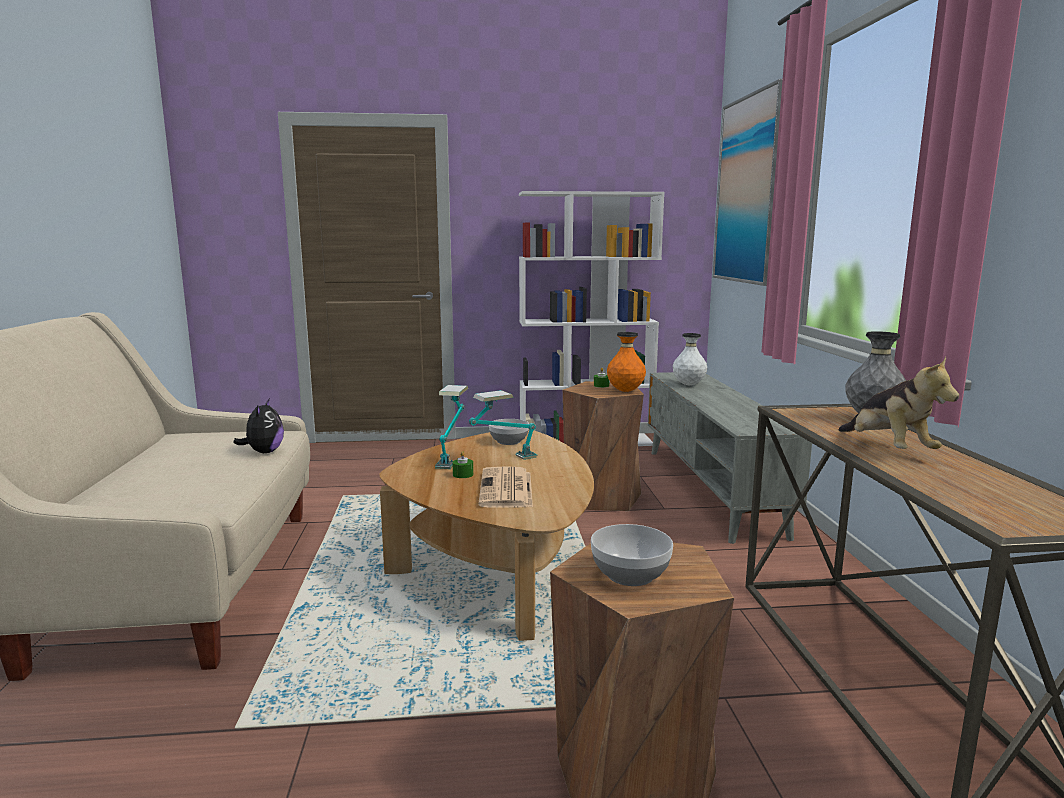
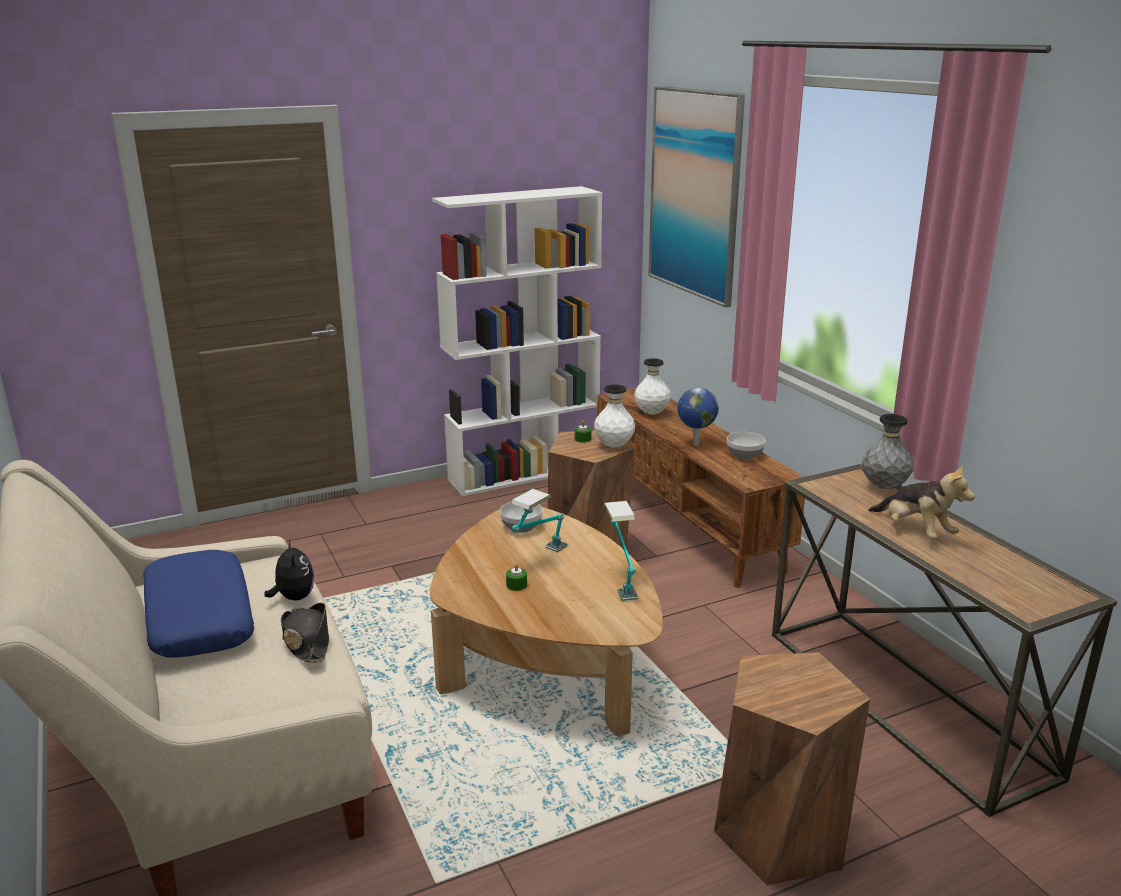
camera: 20 degrees left, 10 degrees up
(179, 453) = (198, 618): none -> blue pillow
(235, 476) = (307, 641): none -> black hat
(452, 458) = (485, 562): table lamp -> table lamp (620, 581)
(506, 489) = (574, 597): newspaper -> none
(625, 391) = (614, 446): orange vase -> white vase
(629, 574) = (790, 694): bowl -> bowl (744, 455)
(711, 489) = (688, 522): grey tv stand -> brown tv stand
(712, 404) = (695, 444): none -> globe

